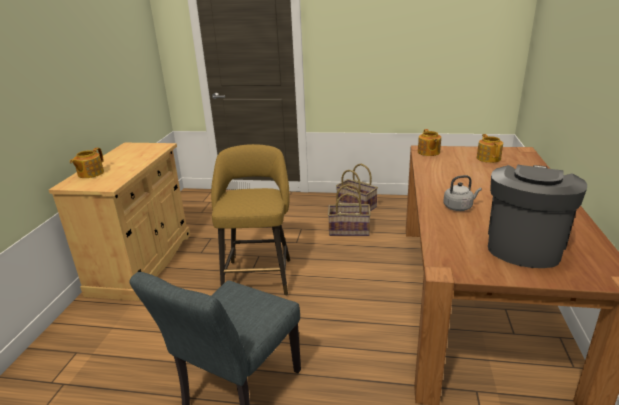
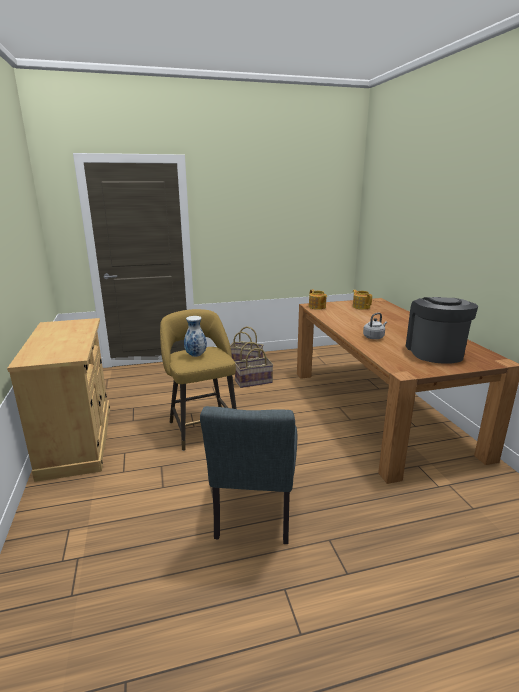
camera: 25 degrees left, 5 degrees down
(90, 174) = (38, 350): teapot -> none
(244, 198) = (195, 355): none -> vase

